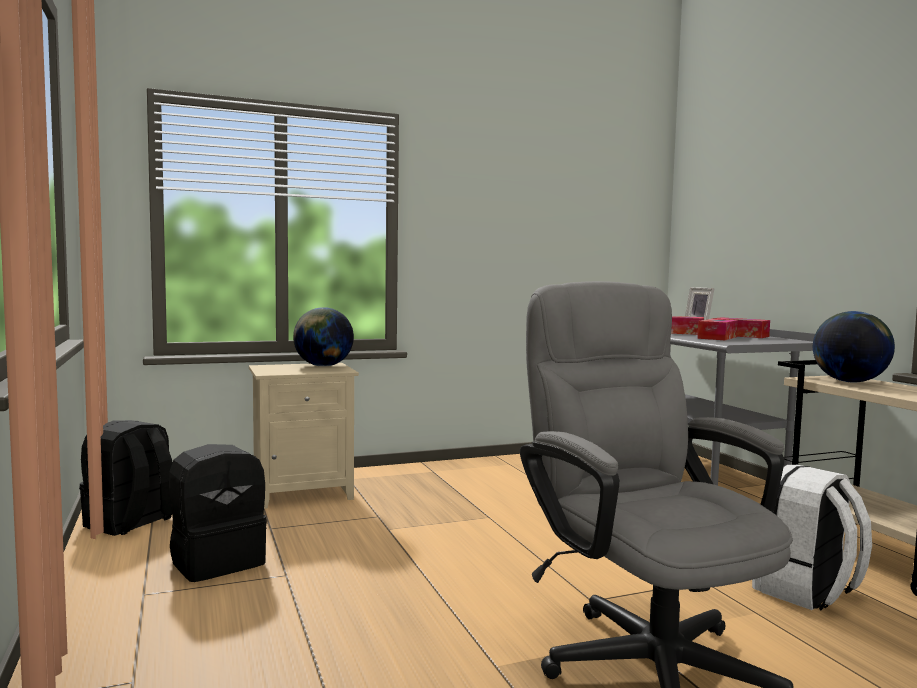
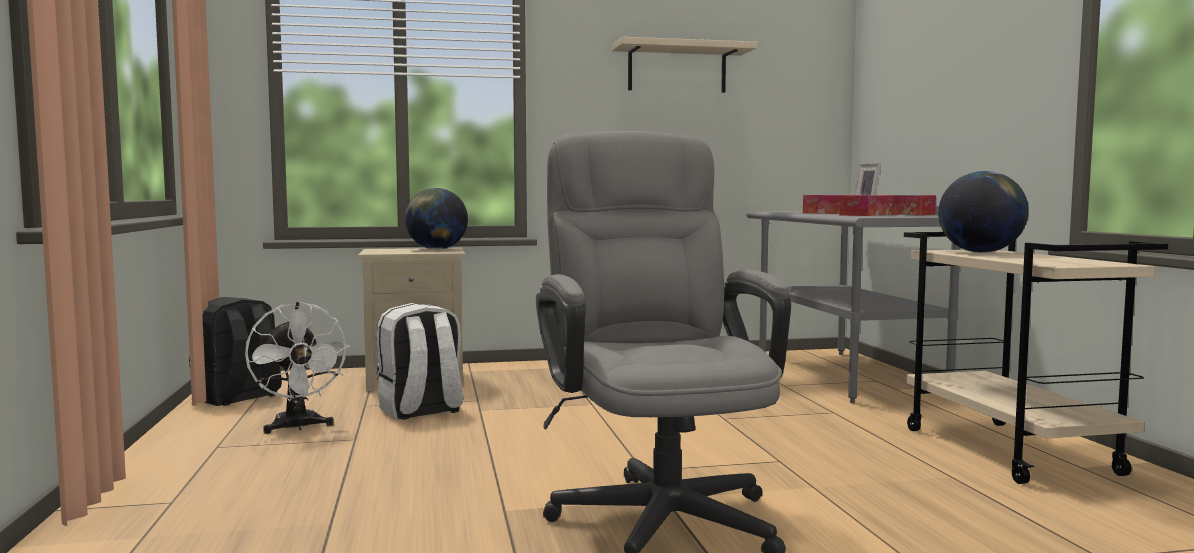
camera: 10 degrees right, 0 degrees up
(217, 561) = (298, 427): black backpack -> white fan
(530, 197) = (677, 69): none -> beige shelf
(806, 592) = (888, 474): white backpack -> white backpack (421, 411)

